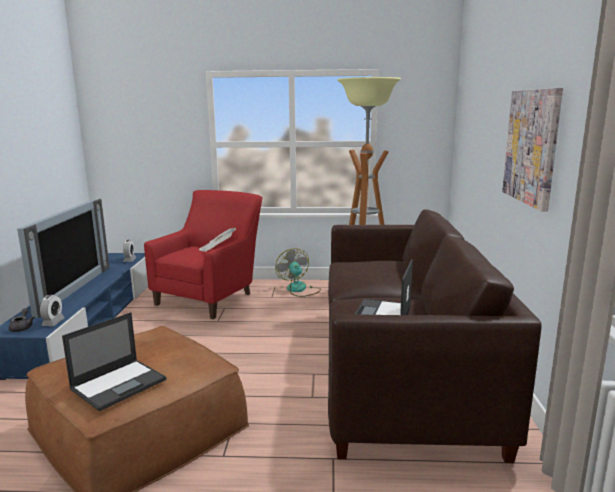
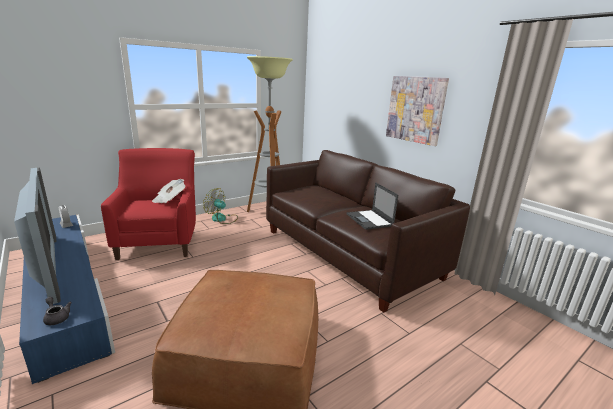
camera: 40 degrees left, 5 degrees up
(53, 322) = (87, 301): alarm clock -> none
(119, 384) = (268, 320): laptop -> none

